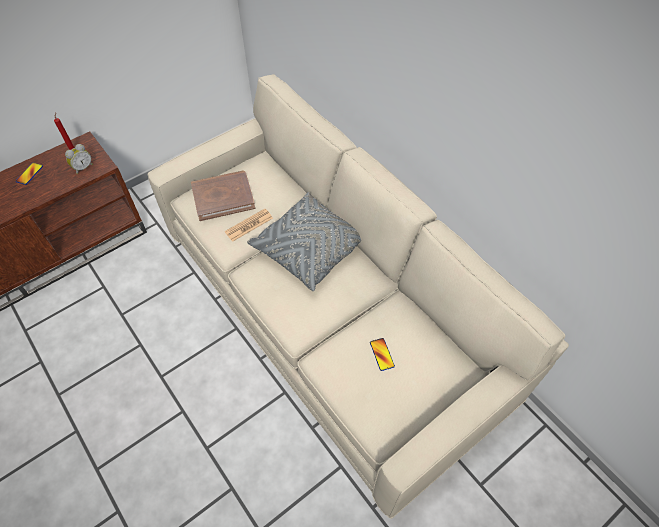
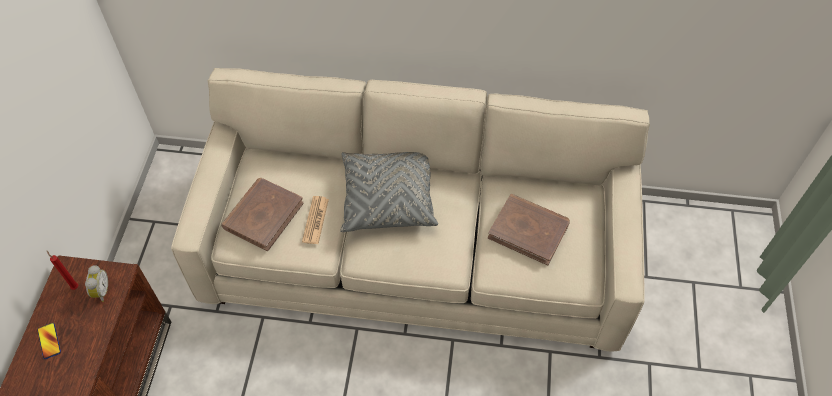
camera: 45 degrees left, 0 degrees up
(381, 354) = (528, 230): phone -> brown book

